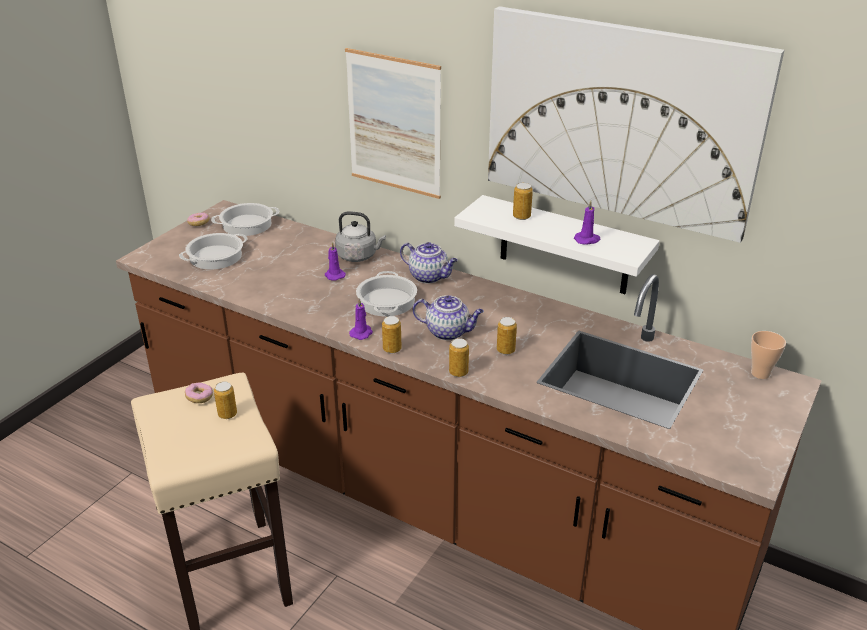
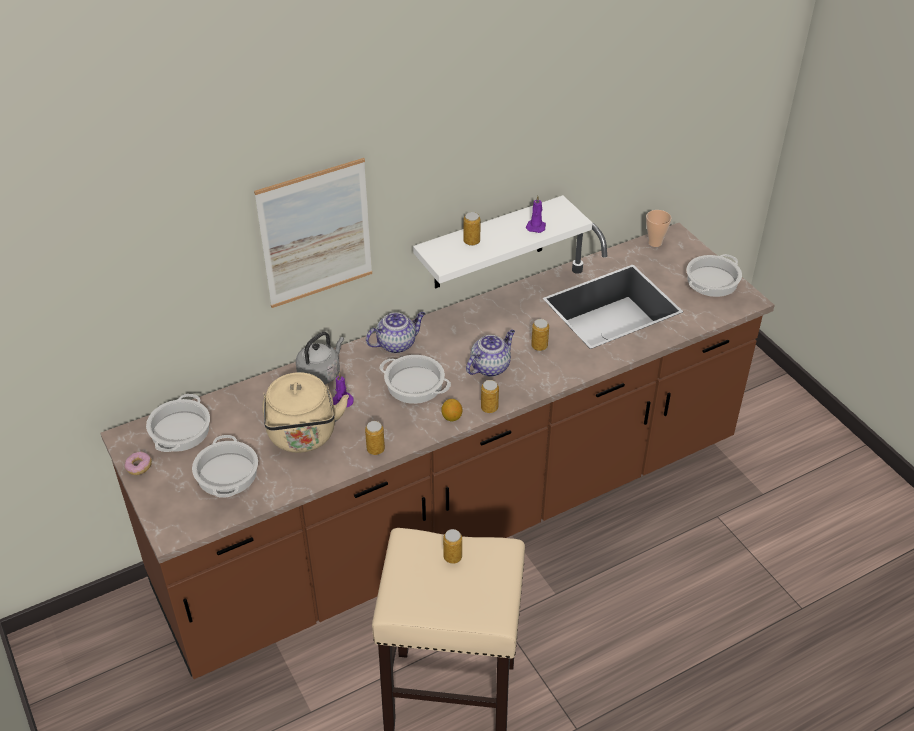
camera: 60 degrees left, 10 degrees up
(199, 397) = (415, 569): donut -> none
(279, 273) = (303, 437): none -> beige kettle
(362, 333) = (451, 417): purple candle -> lemon
(458, 372) = (549, 383): can -> can (375, 449)
(620, 121) = (527, 124): picture -> none
(751, 434) = (712, 280): none -> cooking pot

